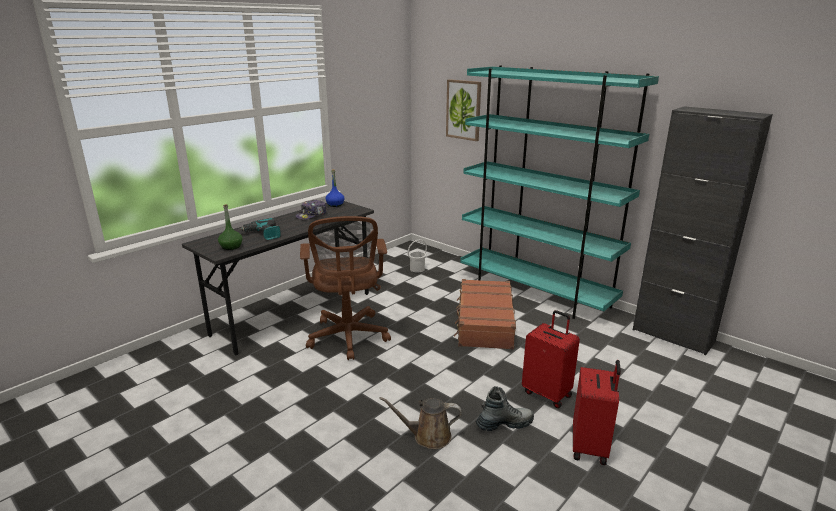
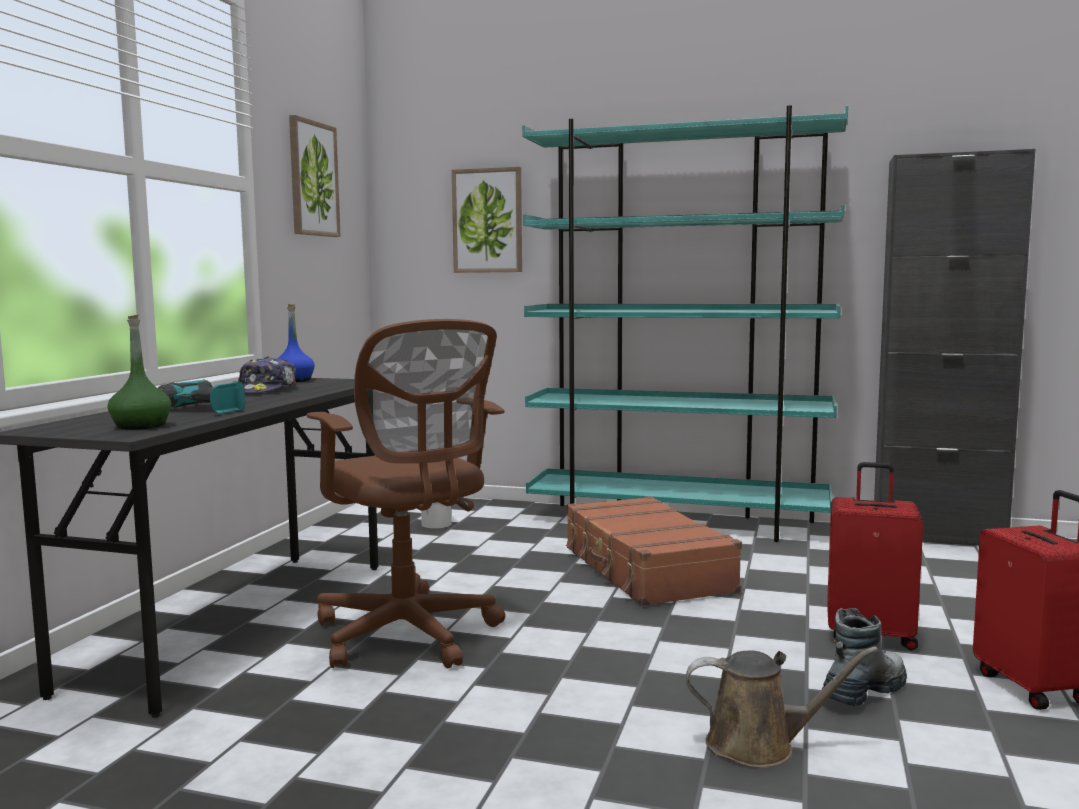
camera: 25 degrees left, 15 degrees down
(368, 89) = (313, 179): none -> picture
(428, 436) = (759, 746): brown watering can -> brown watering can turned 150 degrees counterclockwise

